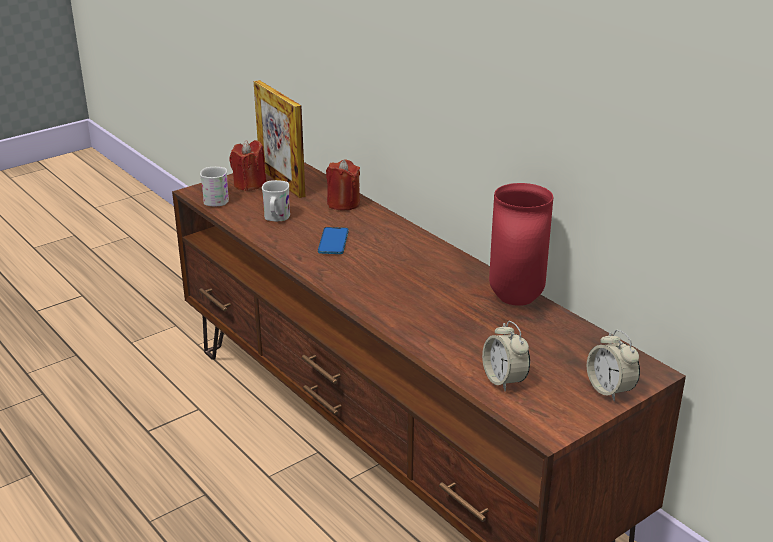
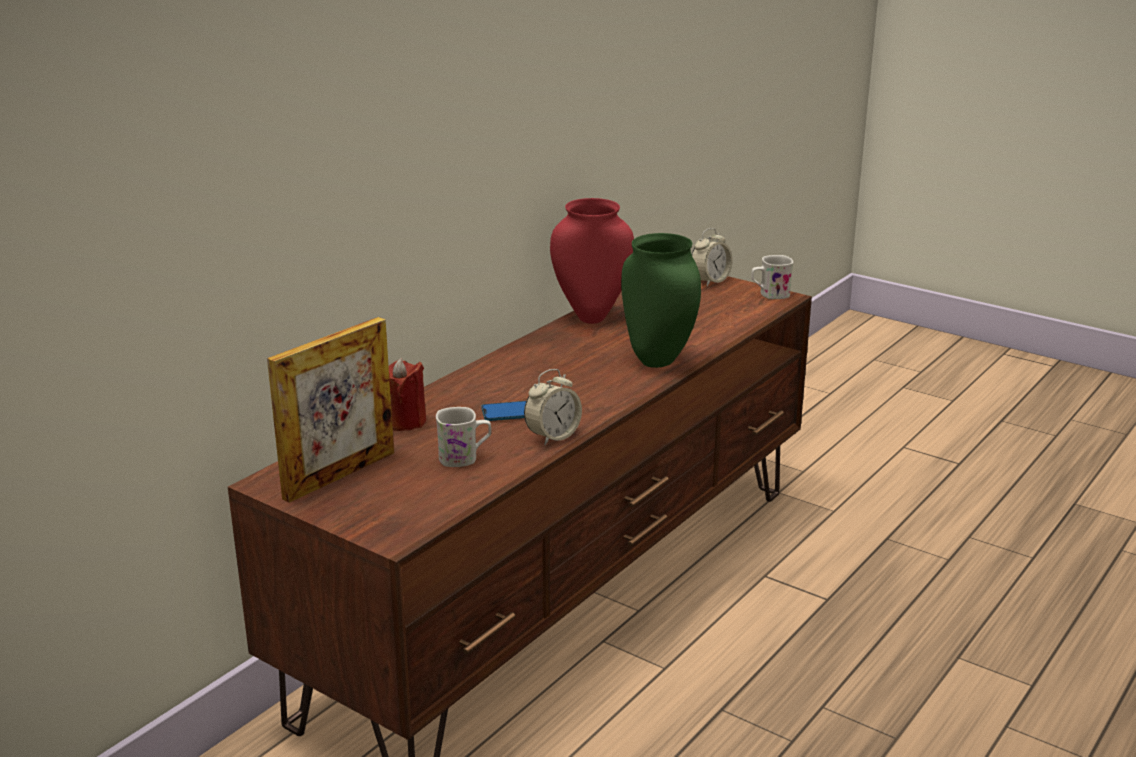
camera: 105 degrees left, 5 degrees down
(217, 199) = (416, 514): white mug -> white mug (769, 295)
(249, 184) = (354, 498): red candle -> none
(397, 314) = (656, 361): none -> green vase
(504, 380) = (729, 313): alarm clock -> alarm clock (553, 436)

